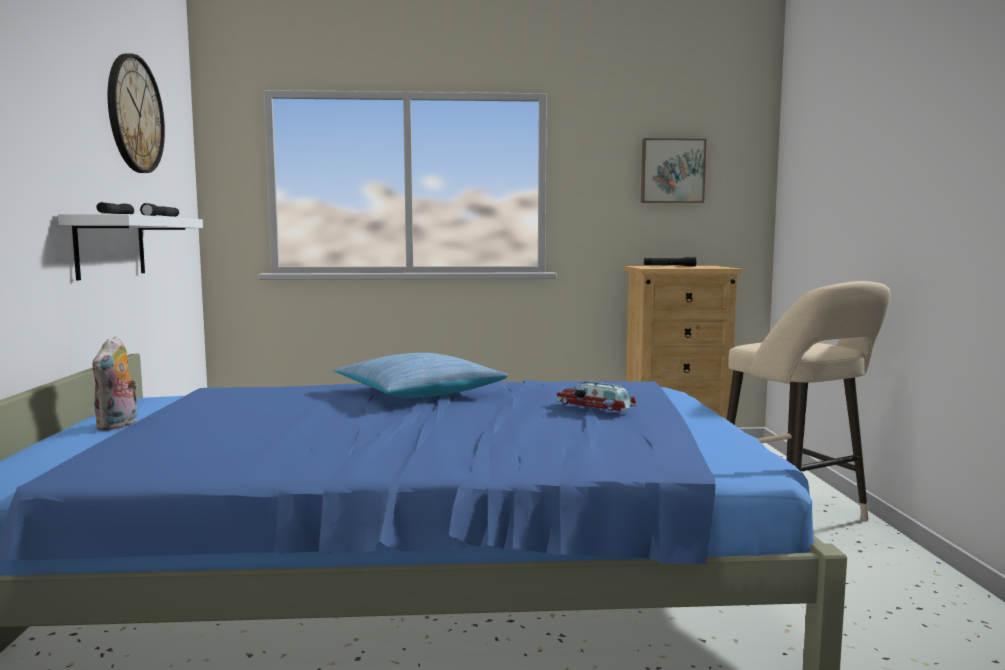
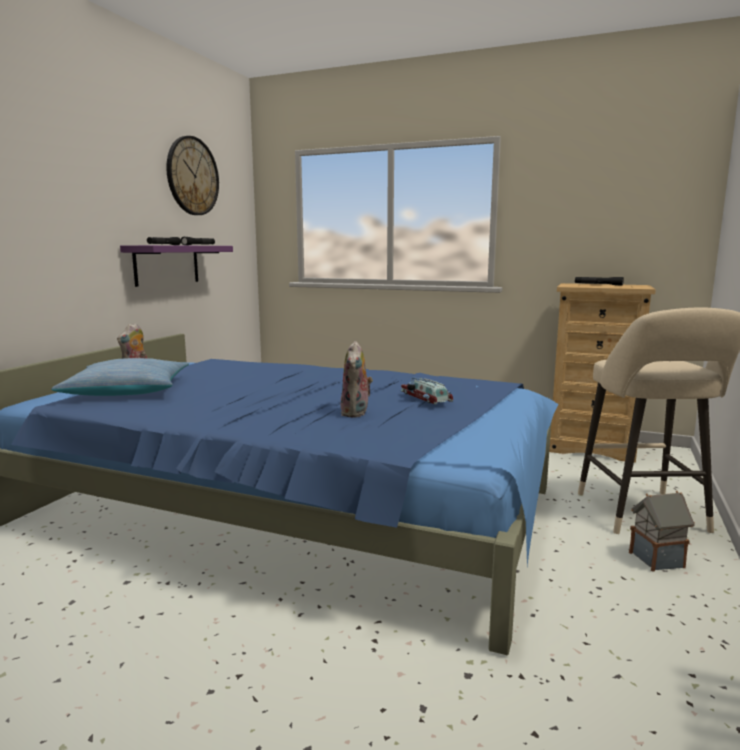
camera: 25 degrees right, 5 degrees up
(110, 246) = (167, 264): white shelf -> purple shelf
(419, 392) = (328, 374): pillow -> pillow (128, 390)
(546, 432) = (356, 413): none -> plush toy
(672, 171) = (612, 198): picture -> none
(853, 557) = (657, 559): none -> toy house

